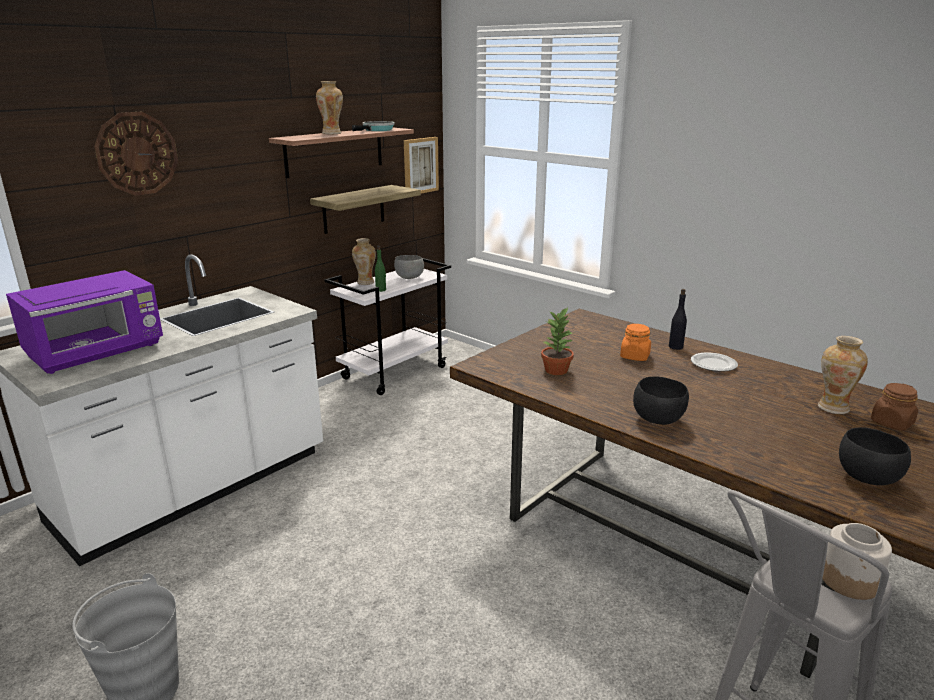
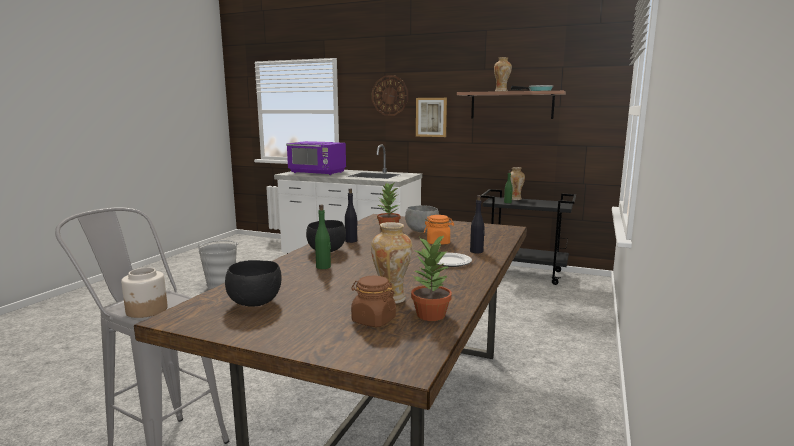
camera: 70 degrees right, 10 degrees down
(353, 209) = (522, 147): shelf -> none
(395, 372) = (524, 273): white cart -> black cart
(408, 278) = (543, 203): grey bowl -> grey bowl (421, 231)
(420, 165) = (596, 124): picture -> picture (431, 117)
(611, 399) = (351, 241): none -> black bottle
(729, 428) = (323, 267): none -> green bottle
(870, 398) = (431, 315): none -> potted plant

